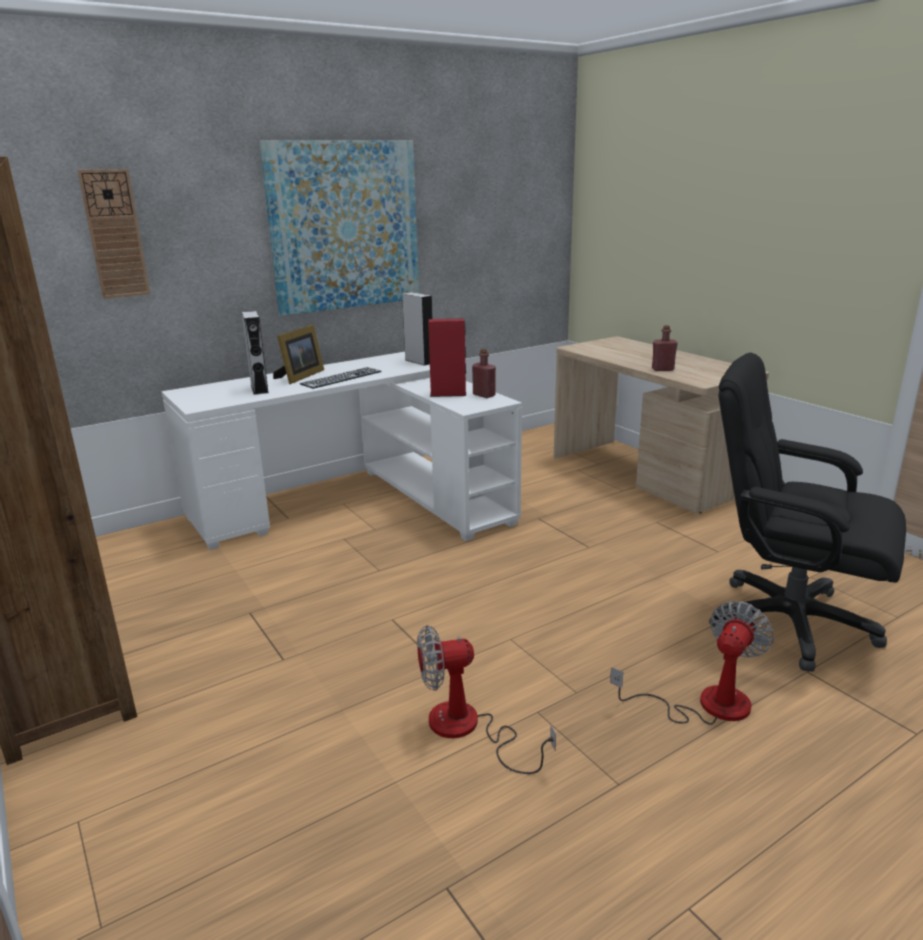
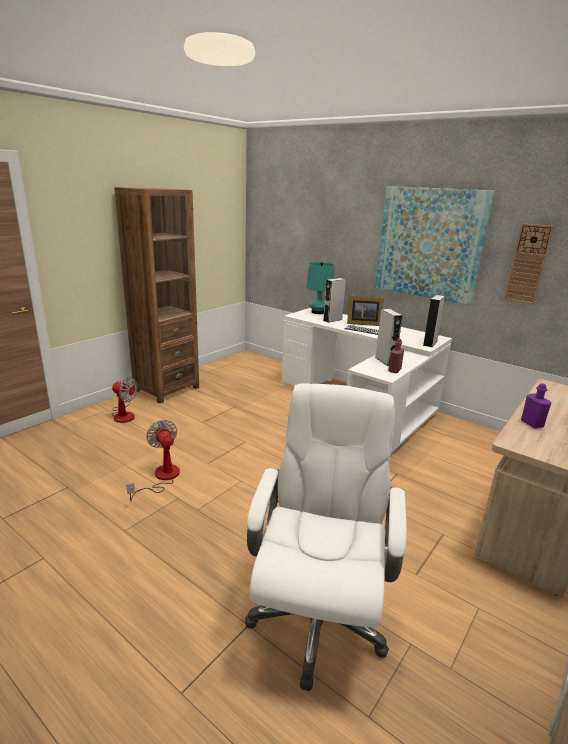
camera: 70 degrees right, 0 degrees up
(115, 234) = (313, 228): wall clock -> wall clock (528, 264)
(202, 391) = (318, 312): none -> turquoise table lamp
(448, 394) = (385, 361): red speaker -> grey speaker
(662, 369) = (532, 424): red bottle -> purple bottle
(706, 704) = (195, 564): fan -> fan (124, 414)
(788, 622) = (317, 618): black office chair -> white office chair

